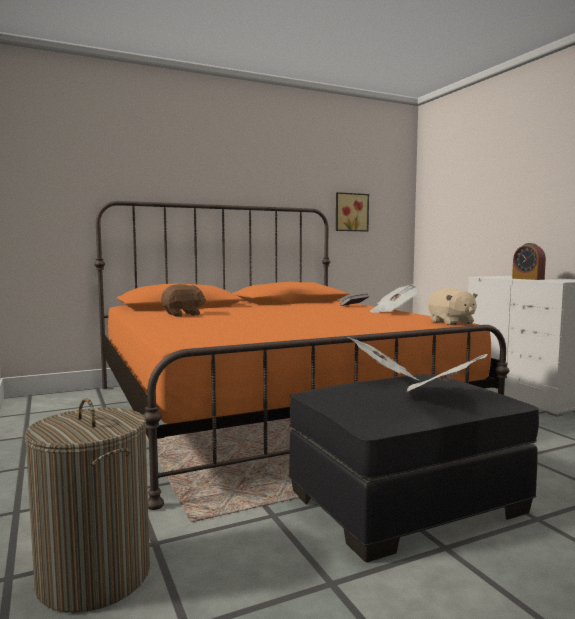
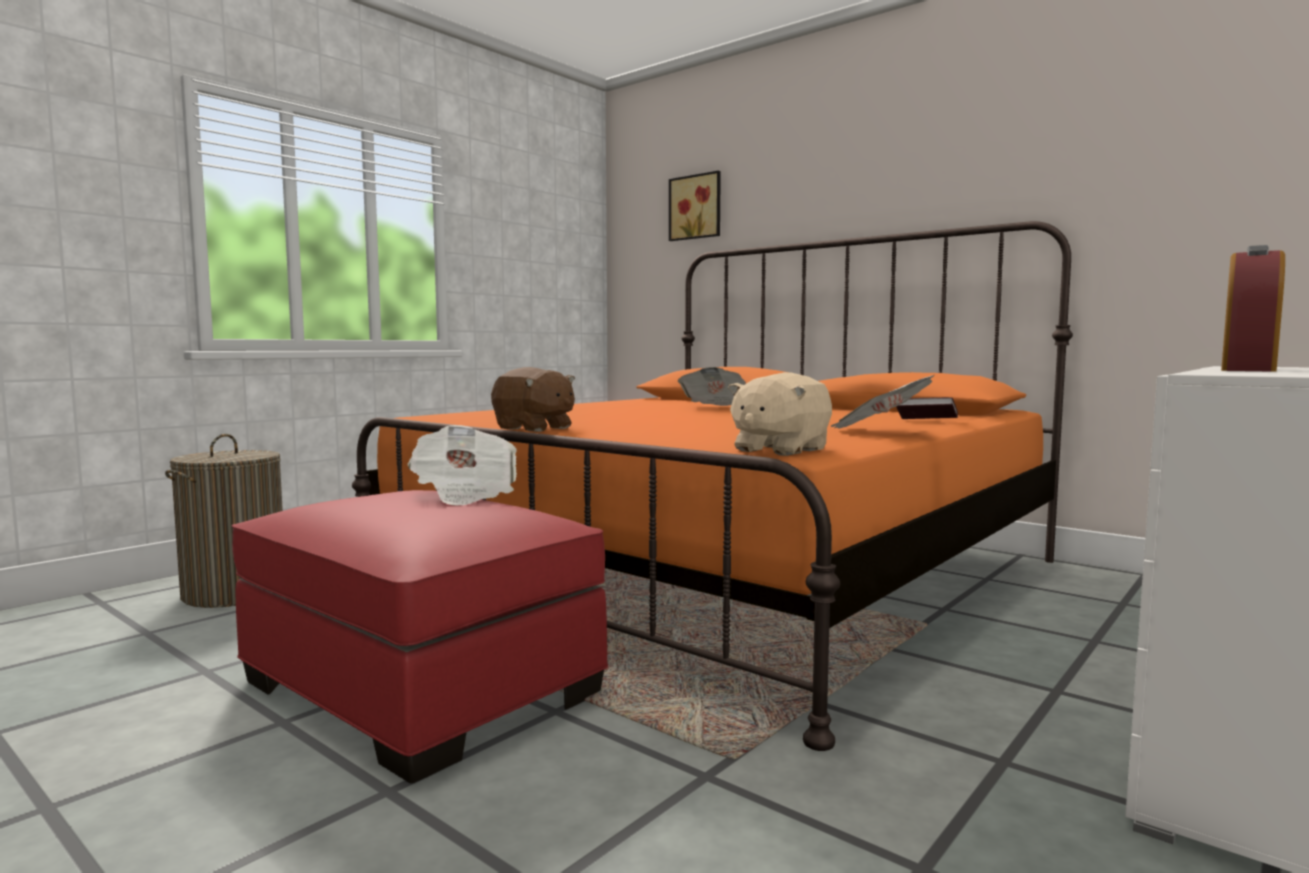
camera: 65 degrees right, 0 degrees up
(183, 315) = (646, 404): brown plush toy -> brown plush toy (534, 428)
(351, 212) = (1154, 216): picture -> picture (696, 207)
(408, 501) = (422, 687): black ottoman -> red ottoman
(441, 396) = (360, 515): newspaper -> newspaper (714, 408)

